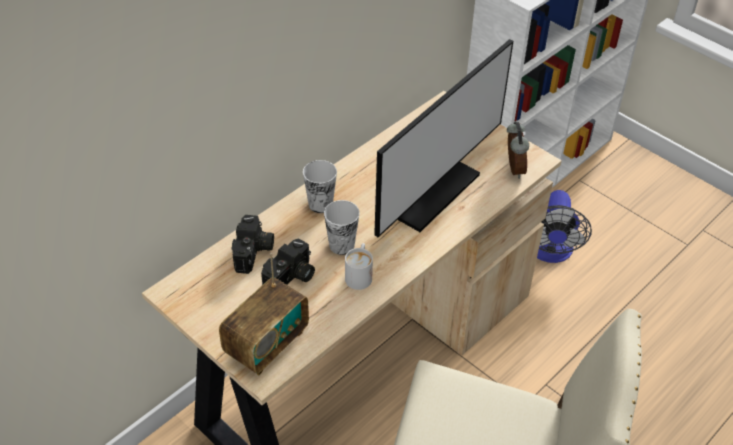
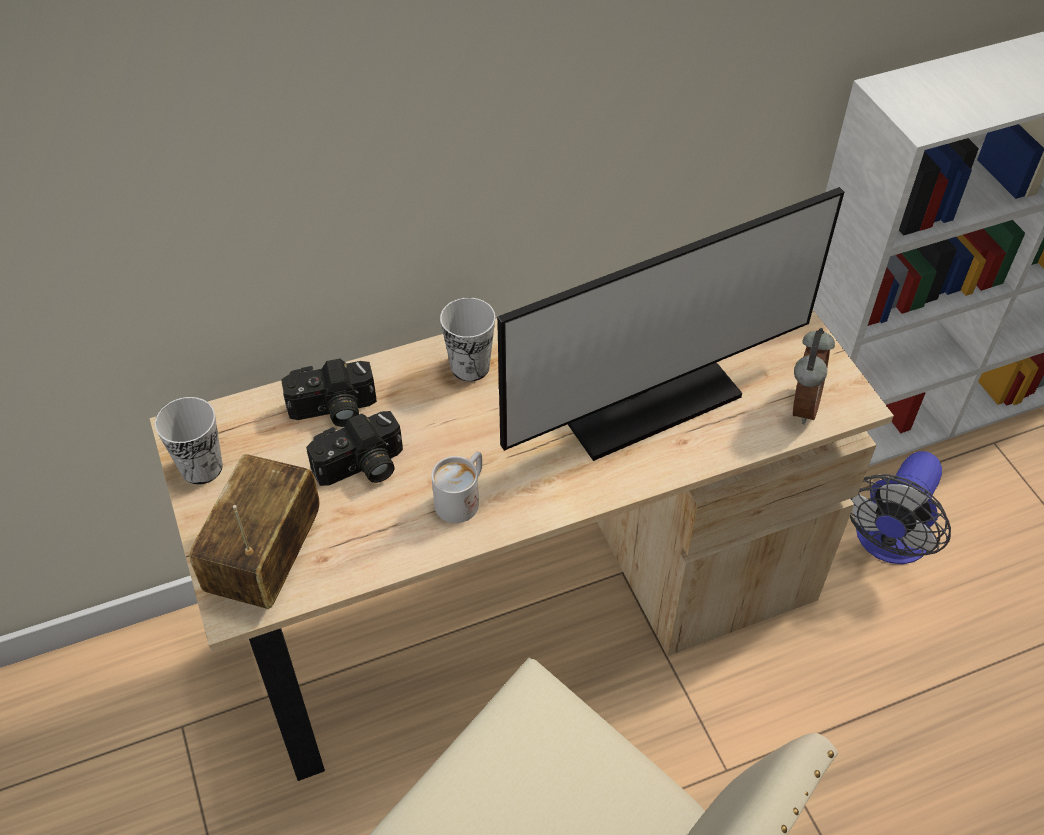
camera: 25 degrees right, 5 degrees up
(254, 252) = (333, 410): camera -> camera turned 45 degrees clockwise
(266, 344) = (267, 559): radio -> radio turned 135 degrees clockwise
(341, 245) = (463, 442): cup -> cup (201, 467)

